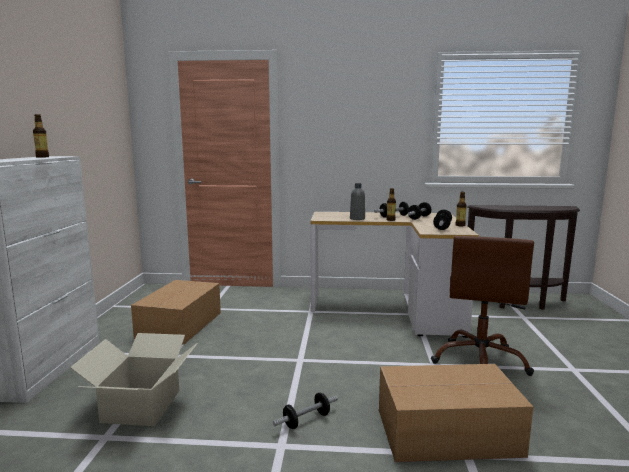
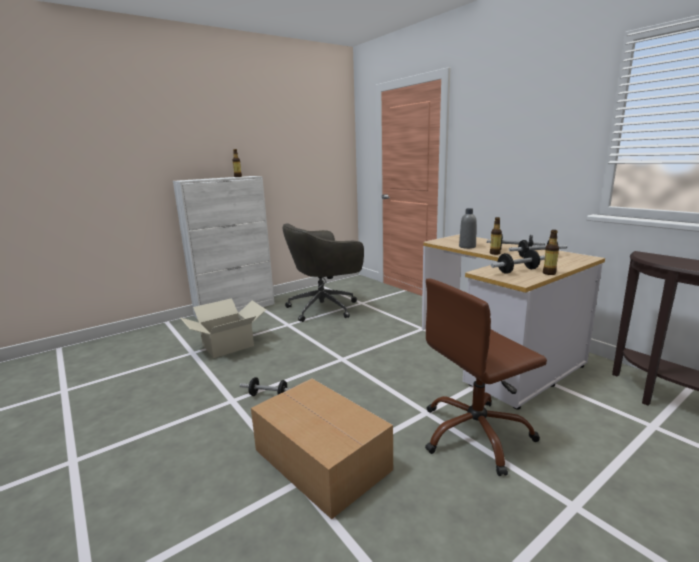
camera: 50 degrees right, 5 degrees up
(179, 325) = (325, 308): cardboard box -> grey office chair

